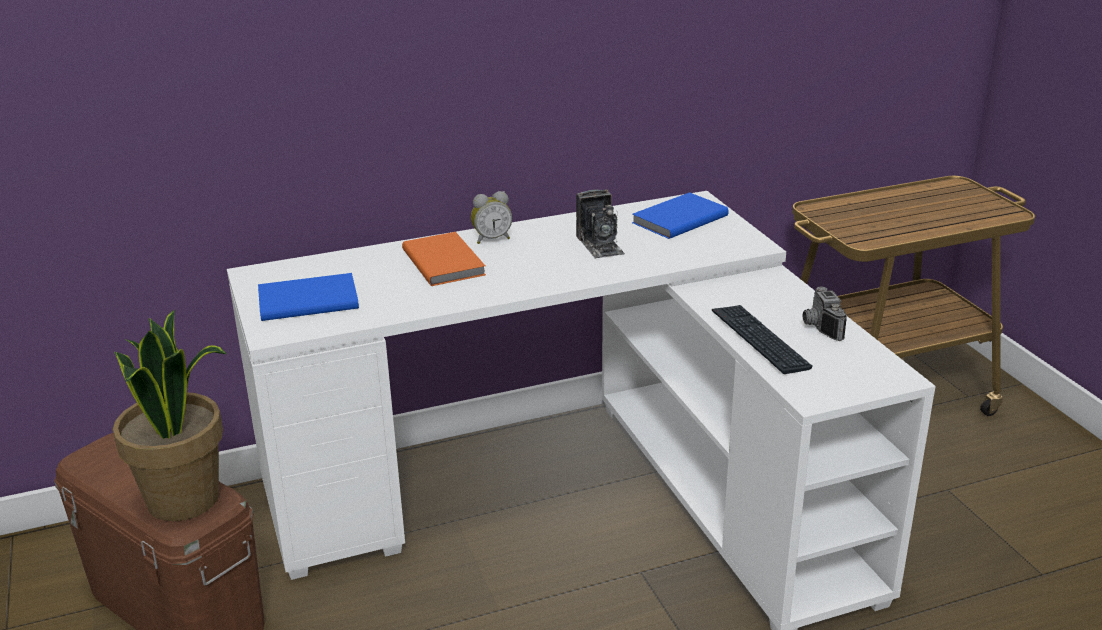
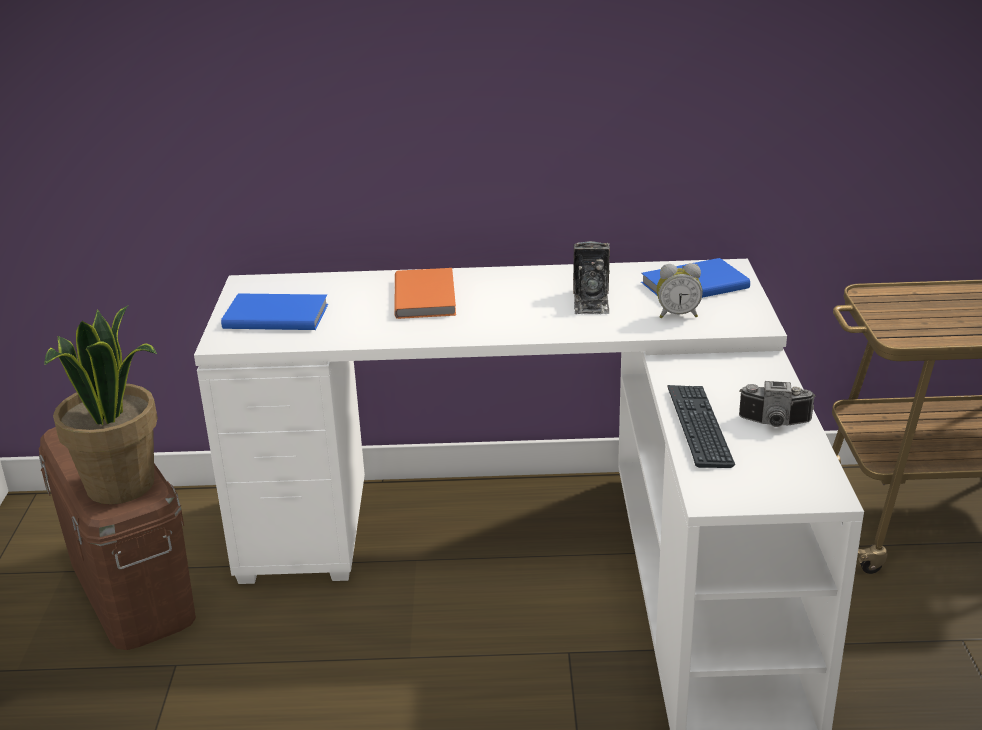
camera: 20 degrees right, 0 degrees up
(491, 239) = (487, 280): alarm clock -> alarm clock (677, 314)
(818, 327) = (774, 424): camera -> camera turned 90 degrees counterclockwise

